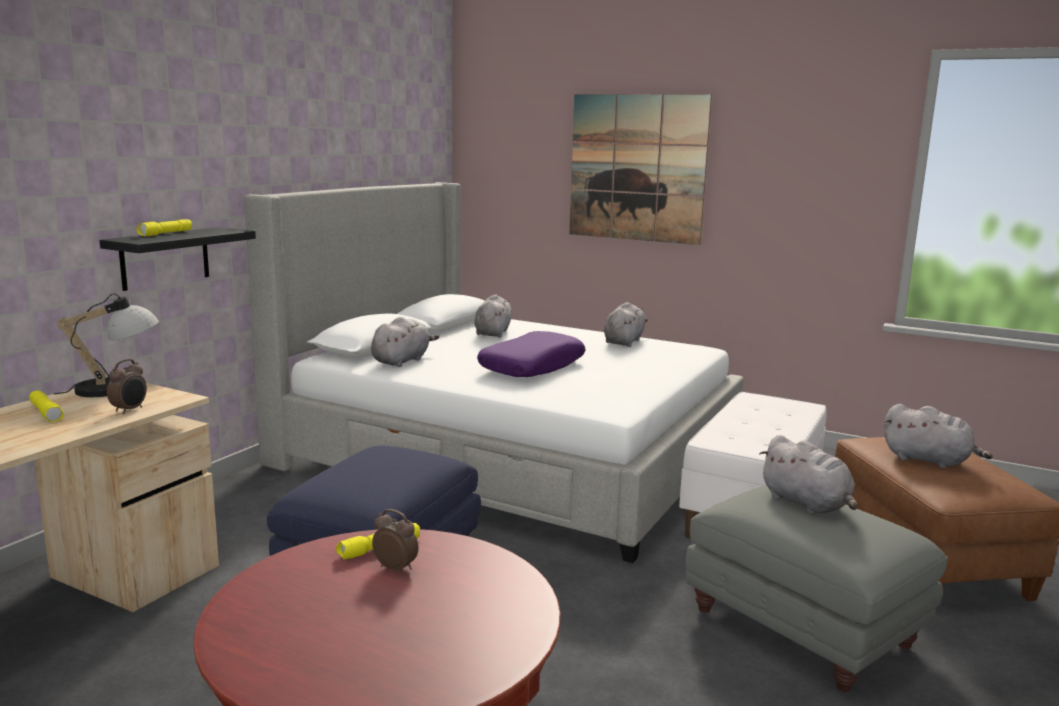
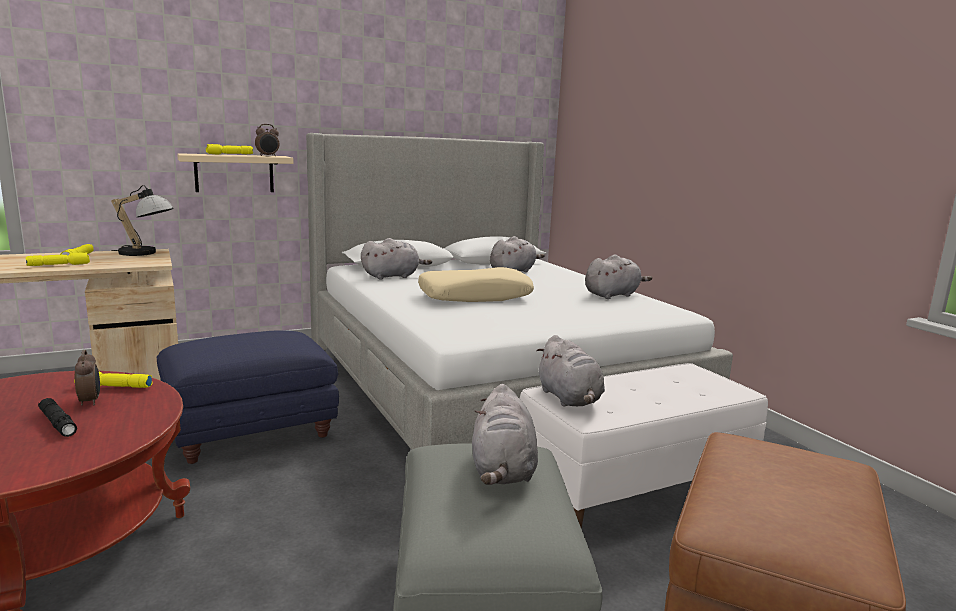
camera: 35 degrees right, 0 degrees up
(62, 428) = (59, 265): none -> yellow flashlight
(130, 410) = (114, 263): alarm clock -> alarm clock (268, 156)
(165, 258) = (234, 173): black shelf -> beige shelf
(424, 595) = (58, 423): none -> black flashlight
(532, 367) = (475, 296): purple pillow -> beige pillow
(636, 168) = (681, 125): picture -> none
(929, 460) = (769, 481): grey plush toy -> grey plush toy (570, 399)

